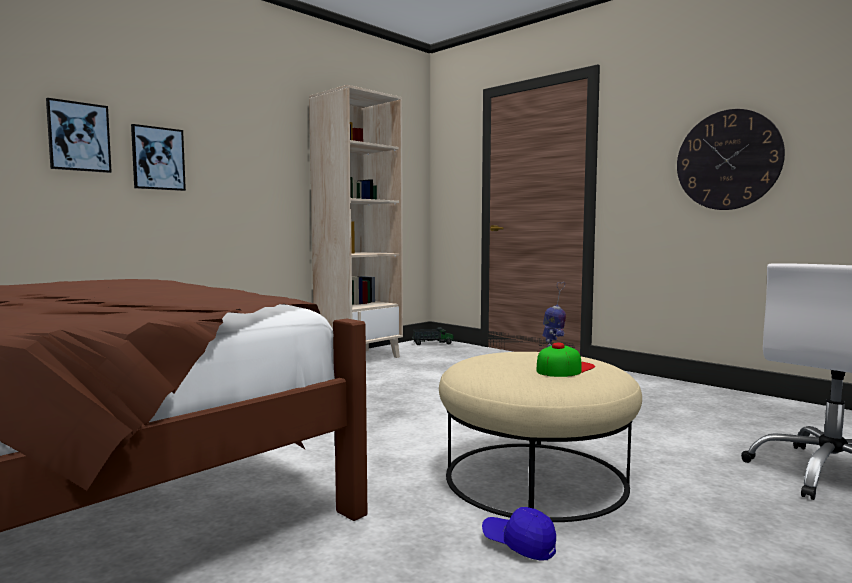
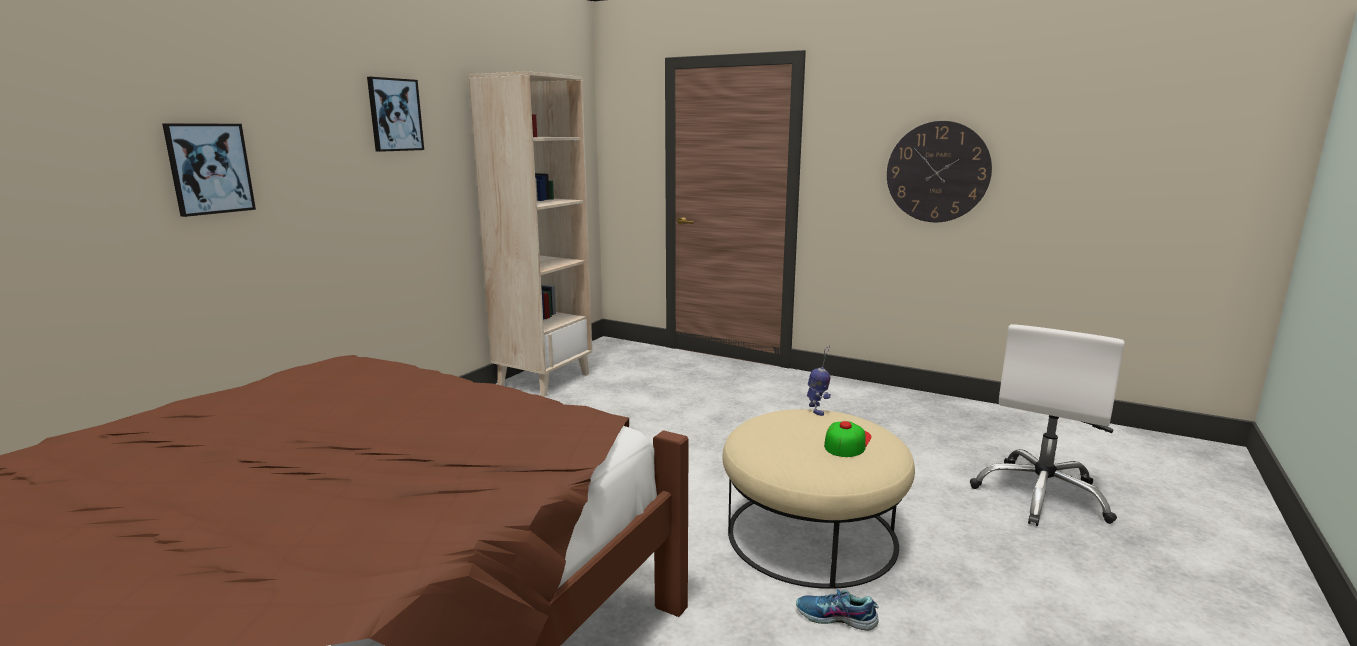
camera: 15 degrees left, 10 degrees up
(158, 158) = (306, 181): picture -> picture (395, 115)
(432, 343) = (613, 348): toy truck -> none
(519, 545) = (836, 618): blue cap -> shoe

